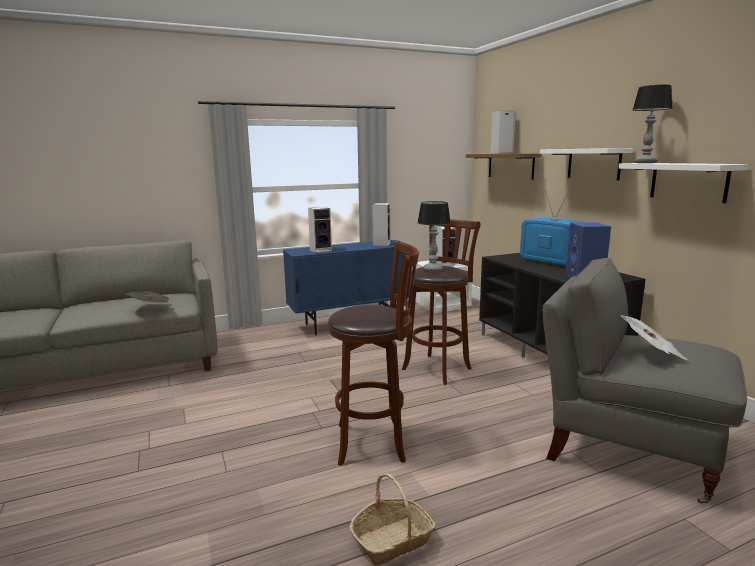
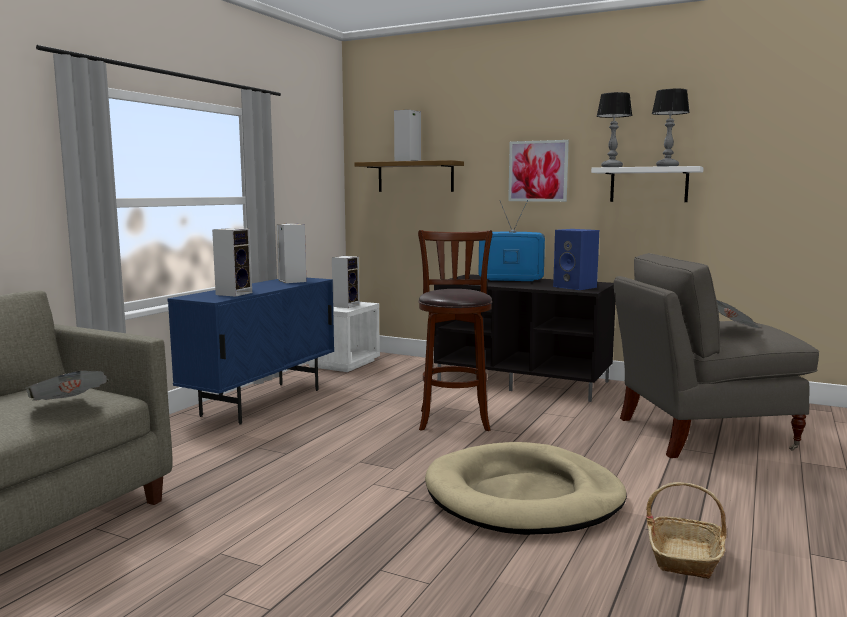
camera: 40 degrees left, 5 degrees down
(375, 442) = (523, 496): brown stool -> beige dog bed
(433, 270) = (454, 292): table lamp -> table lamp (667, 166)
(593, 164) = (538, 171): white shelf -> picture

